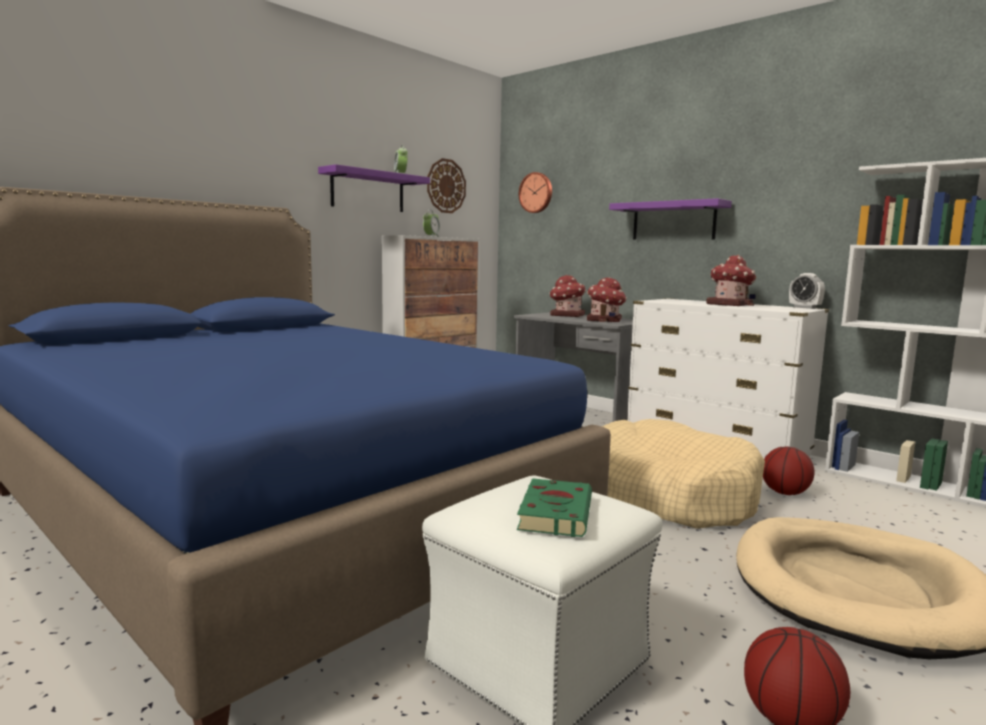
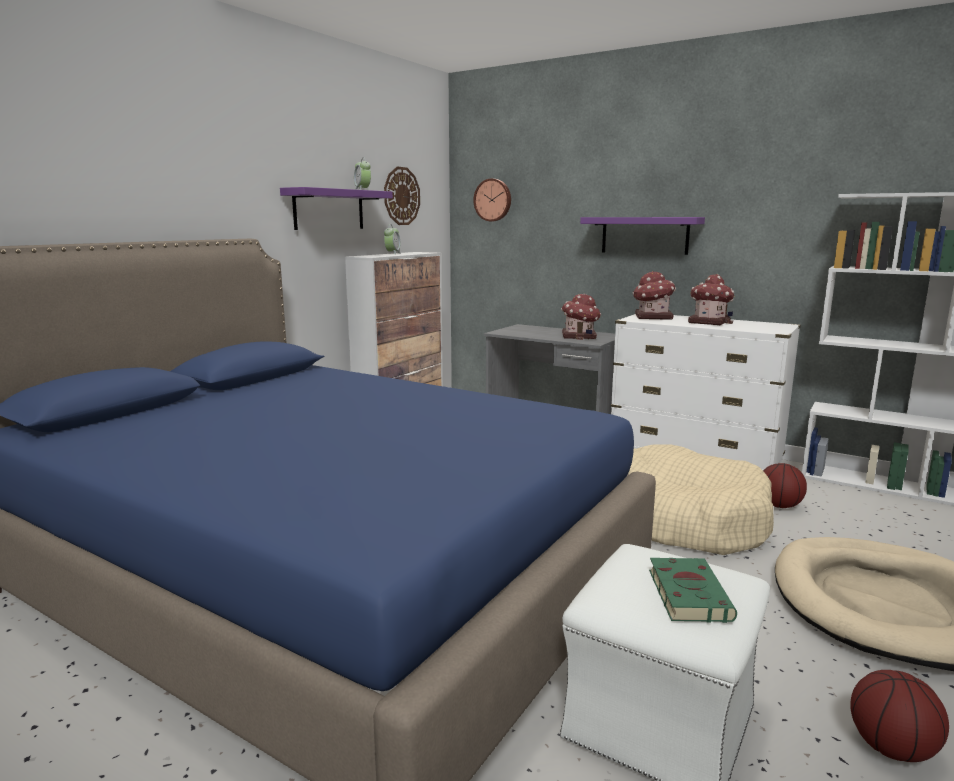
camera: 10 degrees left, 5 degrees up
(566, 315) = (535, 330): toy house -> toy house (652, 317)
(804, 307) = (779, 324): alarm clock -> none

